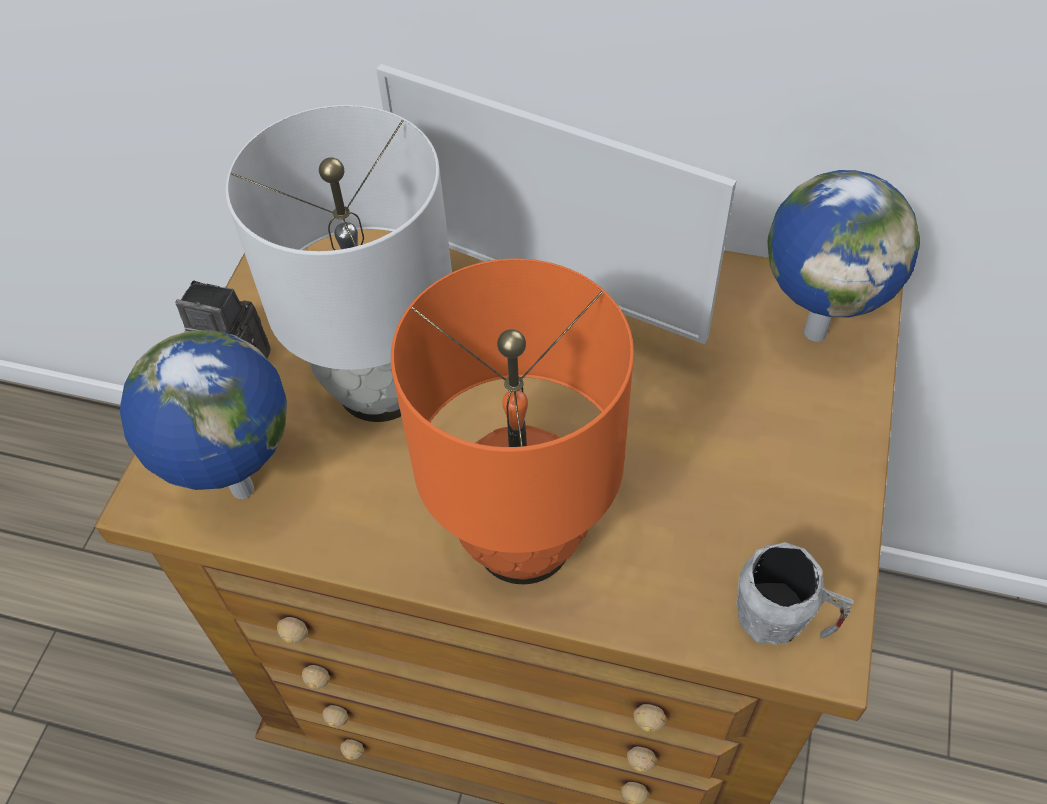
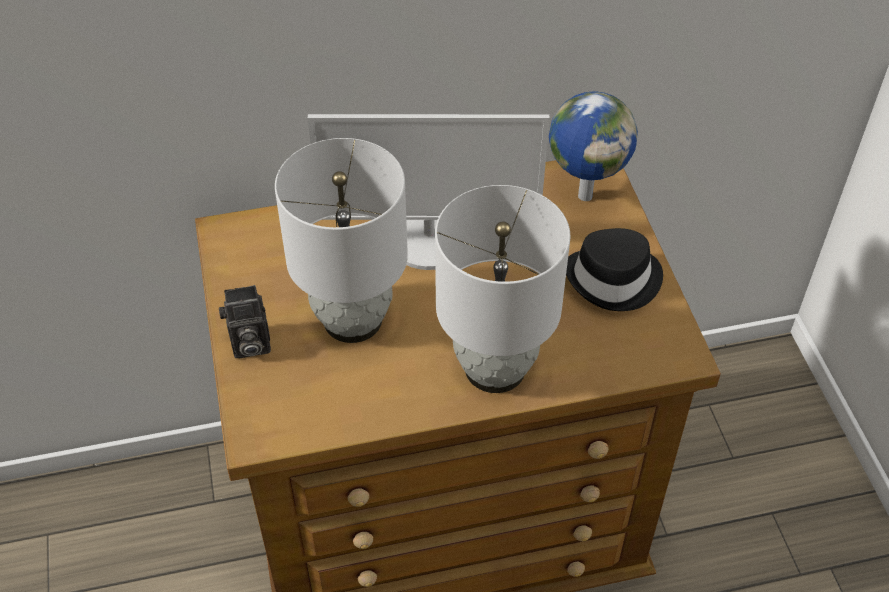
camera: 30 degrees left, 5 degrees down
(240, 491) = (307, 411): globe -> none
(522, 540) = (494, 368): orange table lamp -> white table lamp
(783, 478) = (614, 280): none -> black hat
(783, 620) = (656, 349): grey mug -> none

